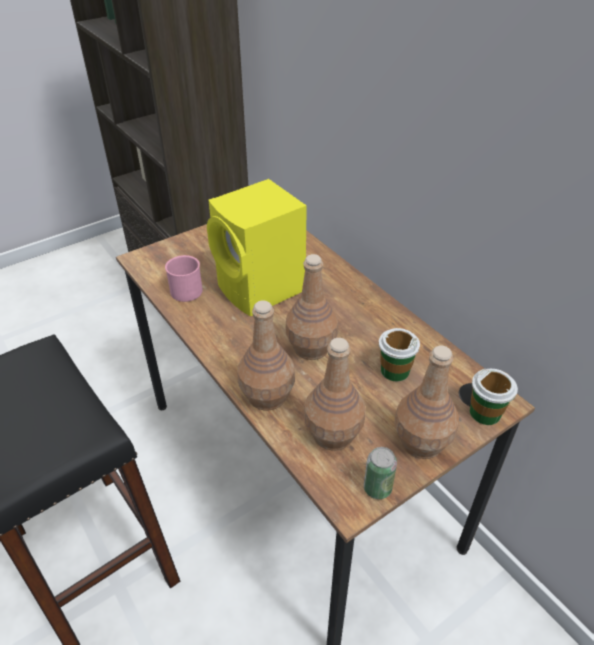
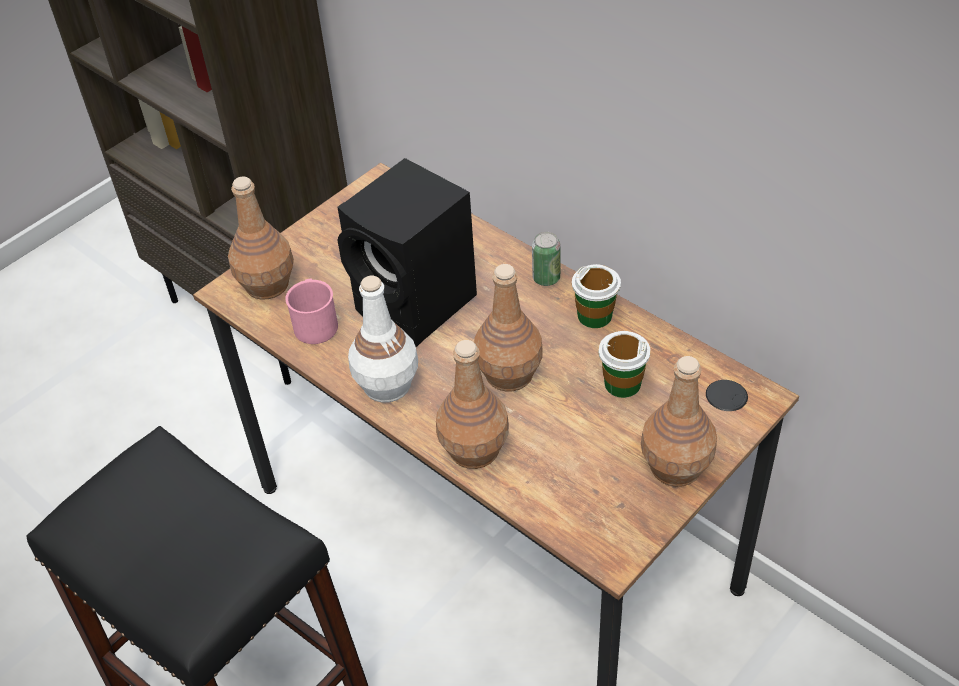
camera: 10 degrees left, 5 degrees up
(220, 338) = (386, 385): none -> white bottle
(262, 290) = (418, 306): yellow speaker -> black speaker
(332, 433) = (568, 479): brown bottle -> brown bottle (266, 284)
(377, 488) = (638, 532): can -> can (546, 278)
(485, 413) = (742, 415): cup -> cup (595, 316)

